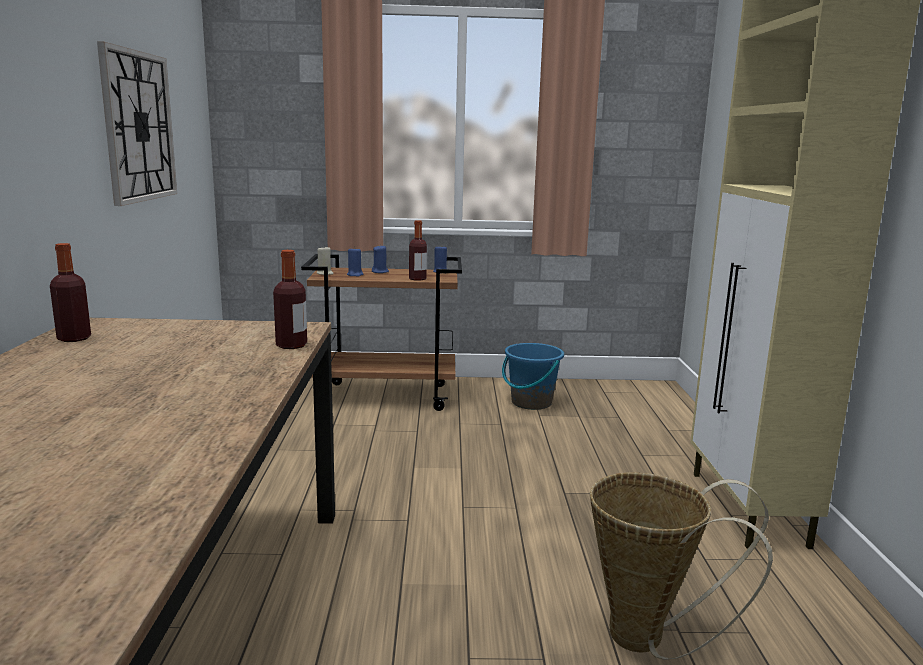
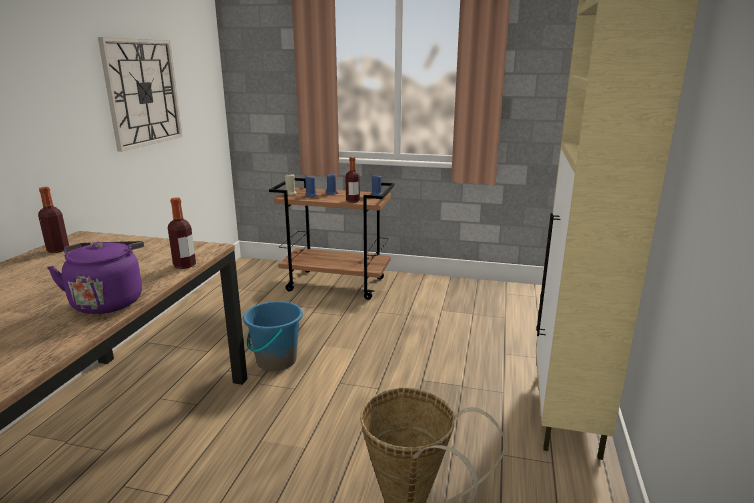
camera: 15 degrees right, 5 degrees up
(234, 387) = (109, 301): none -> purple kettle
(531, 402) = (441, 298): blue bucket -> blue bucket (276, 360)

